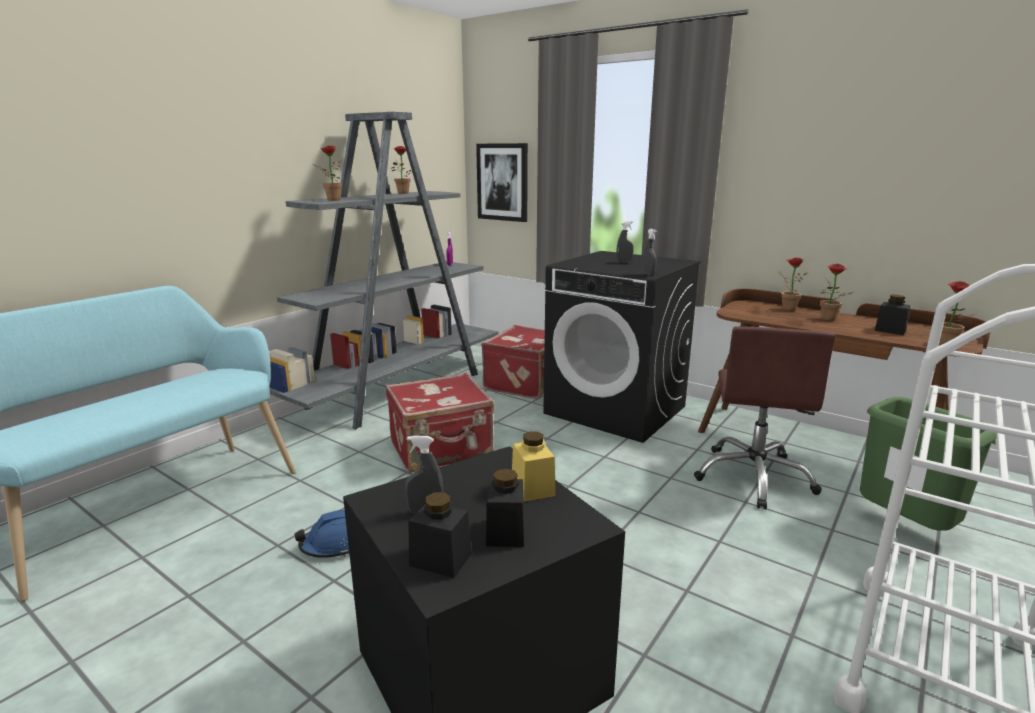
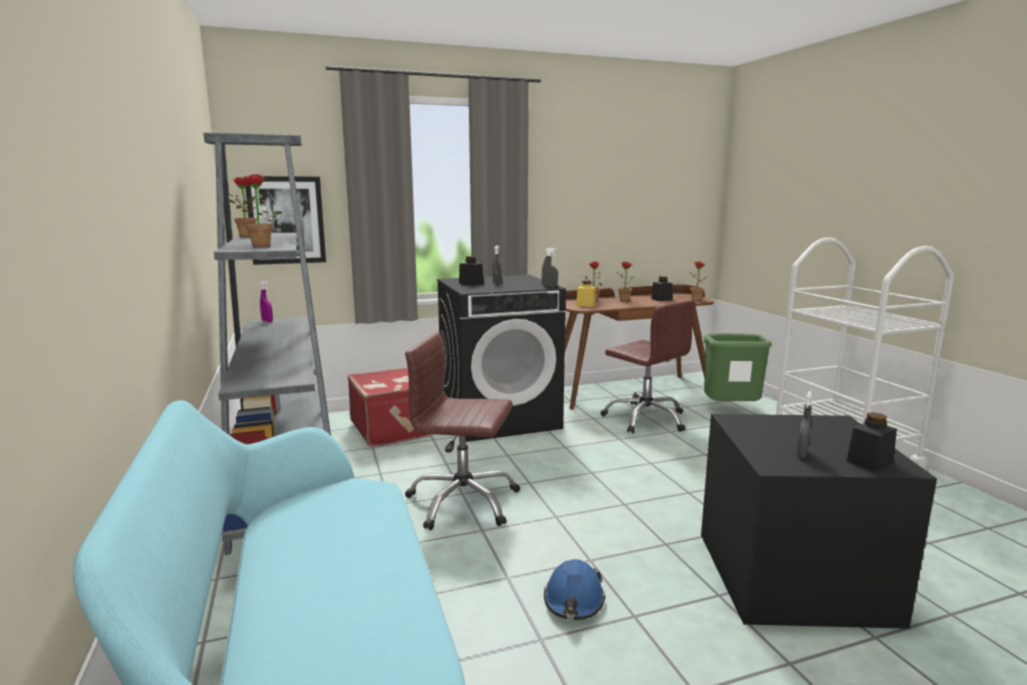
camera: 55 degrees left, 5 degrees down
(441, 450) = (463, 502): red suitcase -> brown office chair
(505, 532) = (840, 440): black jar -> black jar (471, 283)
(533, 488) = (783, 421): yellow jar -> yellow jar (585, 305)

